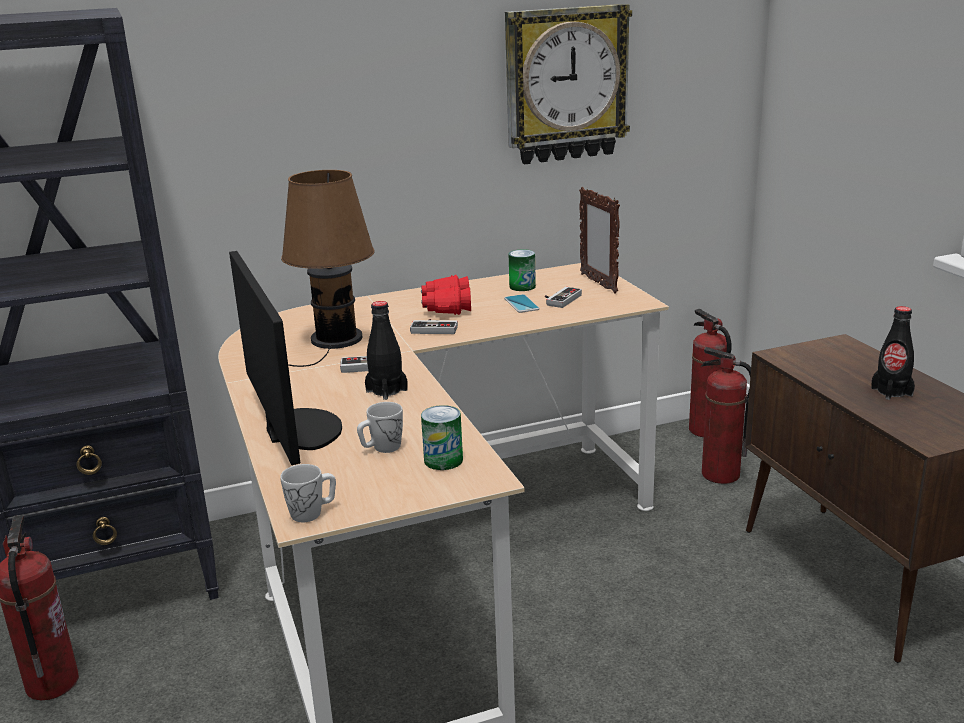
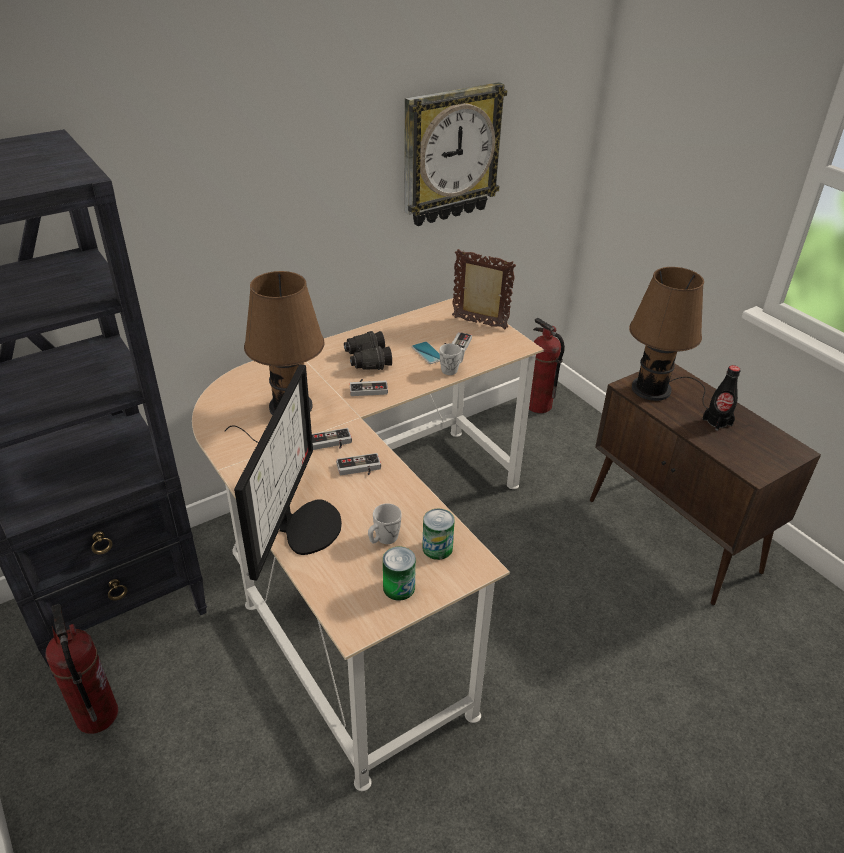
camera: 15 degrees left, 15 degrees up
(296, 431) = (305, 525): monitor -> monitor turned 45 degrees clockwise
(312, 513) = (359, 620): white mug -> white mug (452, 369)
(386, 390) = (359, 469): black bottle -> game controller
(446, 307) = (367, 360): red binoculars -> black binoculars
(522, 286) = (420, 330): can -> can (399, 587)
(598, 283) = (480, 323): picture frame -> picture frame turned 150 degrees clockwise
(720, 475) = (559, 449): fire extinguisher -> none
(816, 359) = (656, 389): none -> brown table lamp

